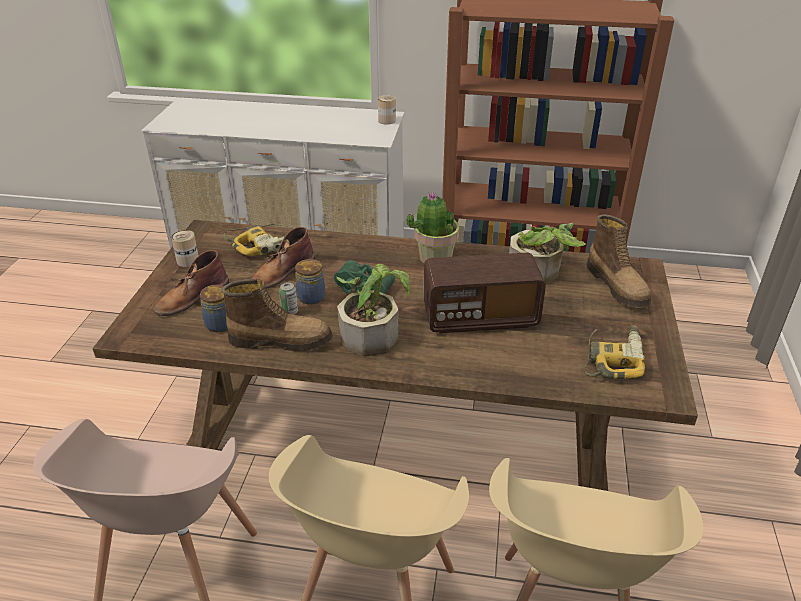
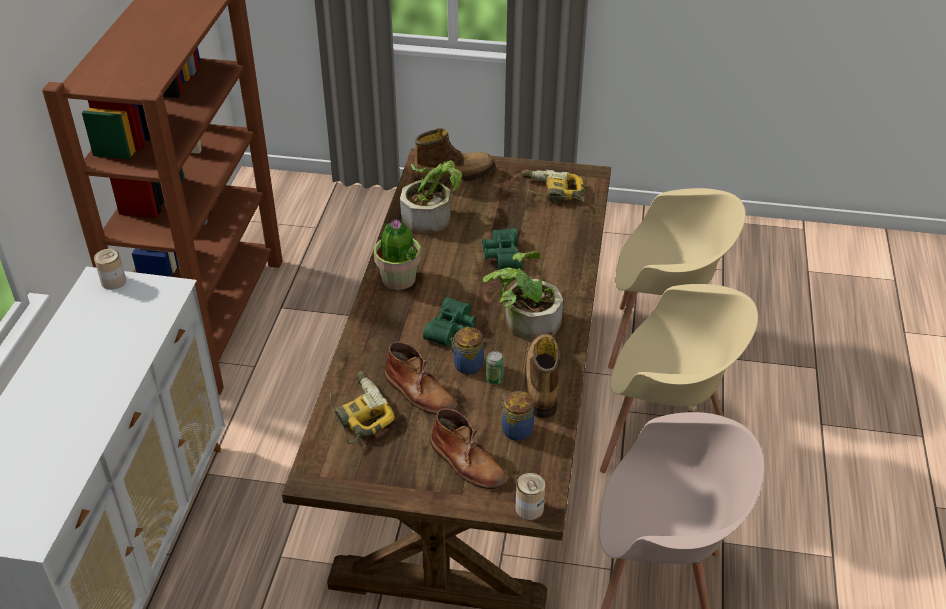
camera: 90 degrees left, 5 degrees up
(188, 260) = (389, 480): can -> can (529, 508)
(480, 317) = (501, 255): radio -> green binoculars

